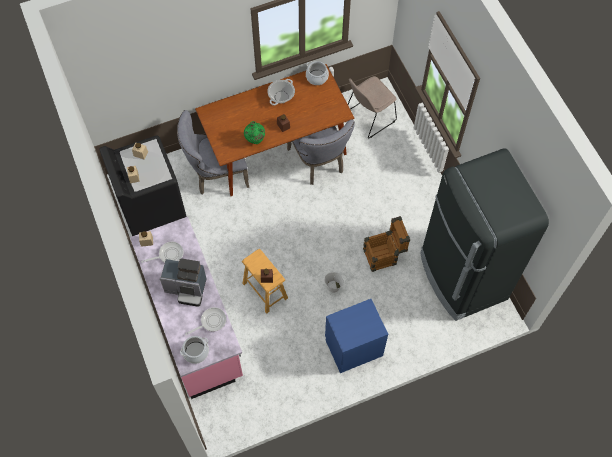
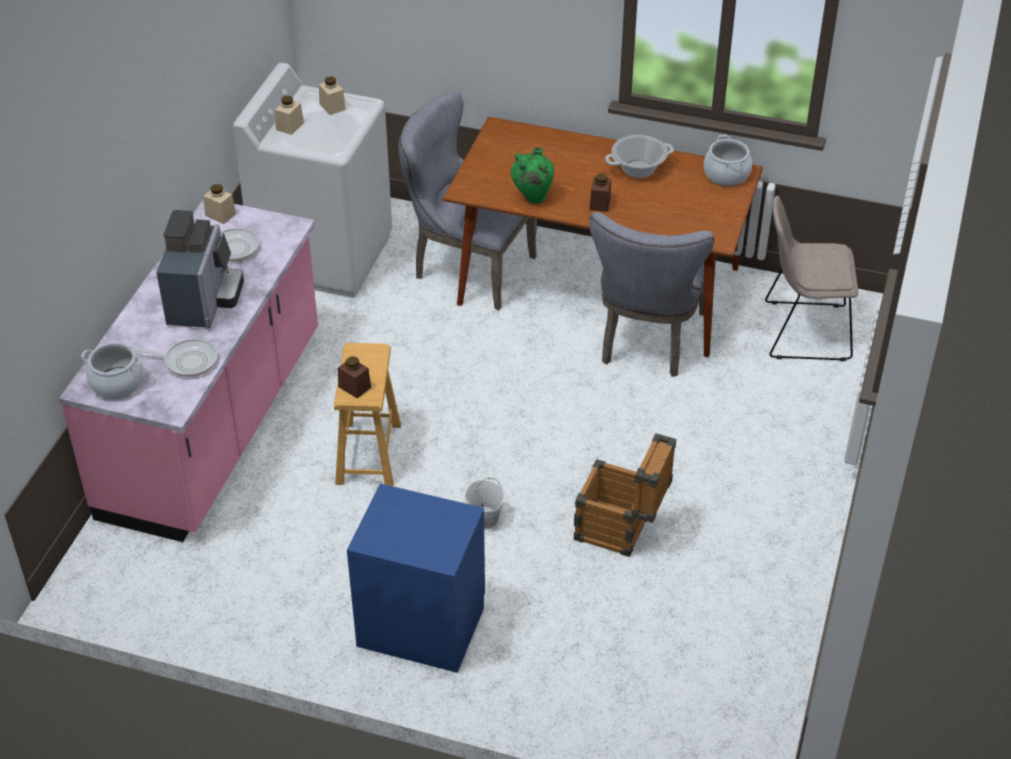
camera: 40 degrees right, 20 degrees down
(152, 209) = (324, 255): black washing machine -> white washing machine
(187, 288) = (203, 301): coffee machine -> coffee machine turned 135 degrees counterclockwise
(462, 277) = (734, 653): black fridge -> none

